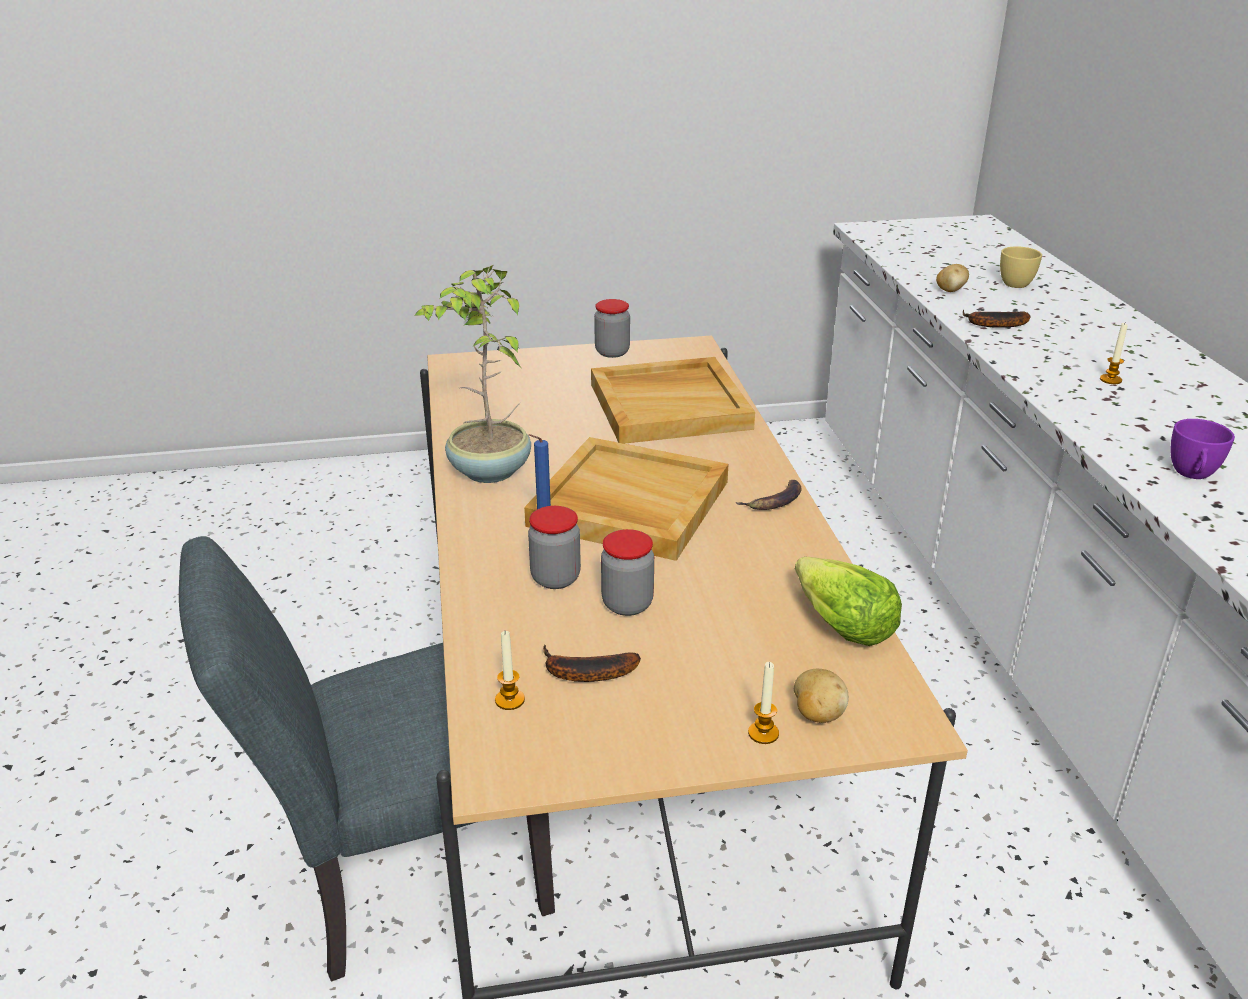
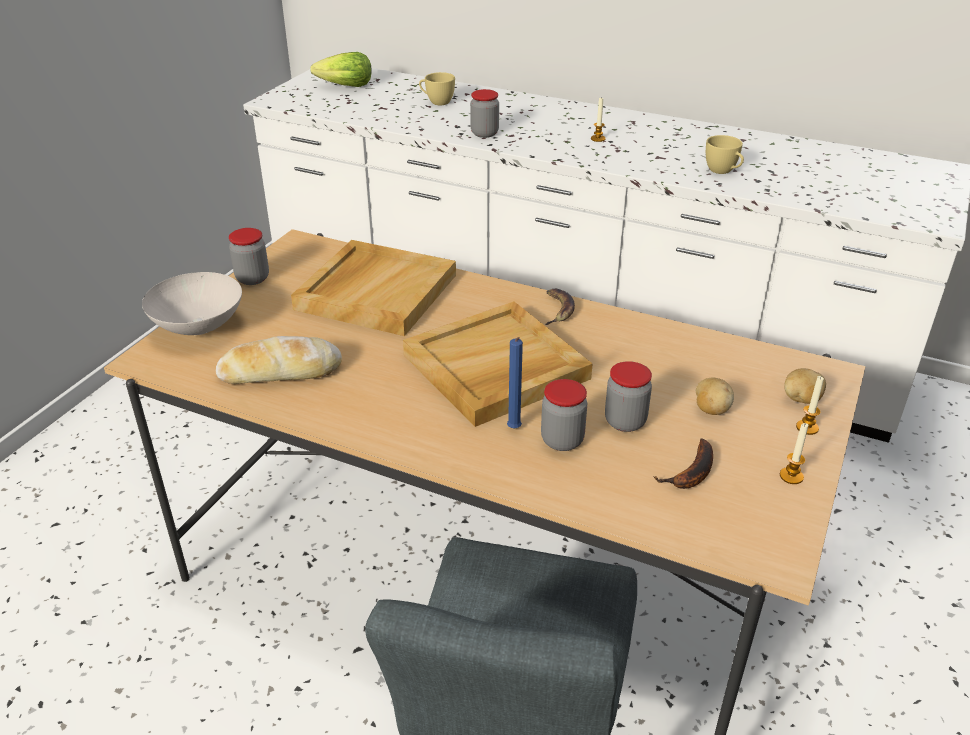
camera: 55 degrees left, 5 degrees up
(488, 472) = (369, 413): potted plant -> none
(499, 415) = (280, 372): none -> bread
(509, 700) = (697, 521): candle -> candle (791, 476)
(519, 362) = (200, 326): none -> white bowl
(841, 625) = (721, 351): lettuce -> lettuce (345, 86)
(950, 291) = (418, 122): potato -> potato (710, 409)
(993, 325) = (484, 133): banana -> jar
(1192, 475) = (723, 171): purple cup -> yellow cup

